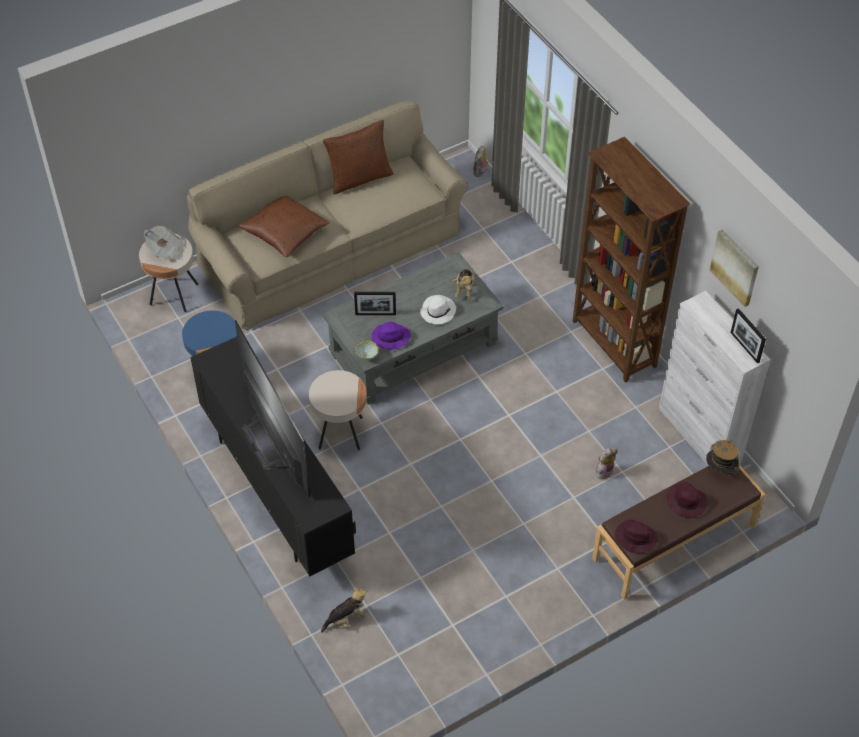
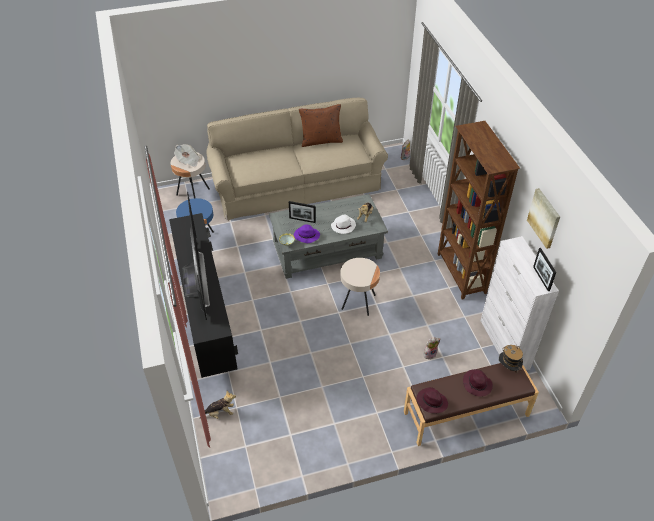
camera: 15 degrees right, 5 degrees down
(284, 232) = (263, 162): brown pillow -> none
(340, 433) = (262, 292): beige side table -> beige side table (358, 302)

